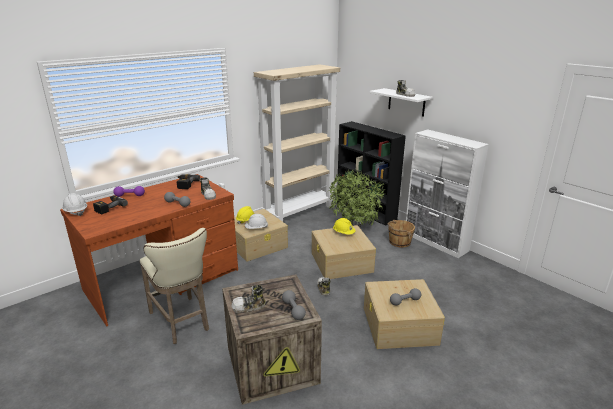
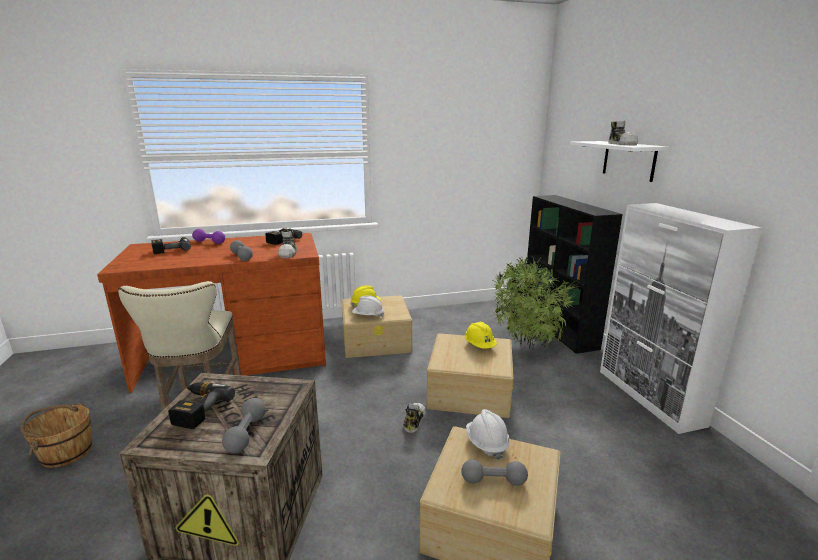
camera: 25 degrees right, 5 degrees down
(76, 212) = (137, 248): white hard hat -> white hard hat (486, 444)
(248, 307) = (196, 409): shoe -> power drill
(299, 212) = (462, 312): beige bookcase -> none
(399, 242) = (583, 382): brown bucket -> brown bucket (66, 452)

